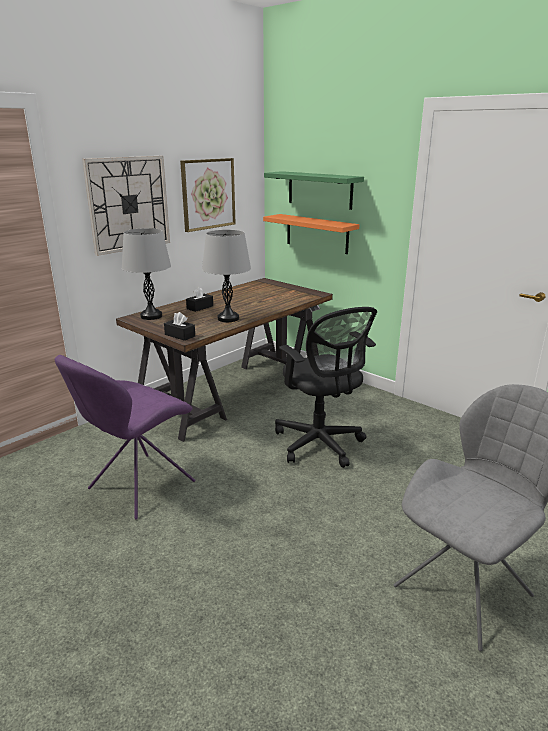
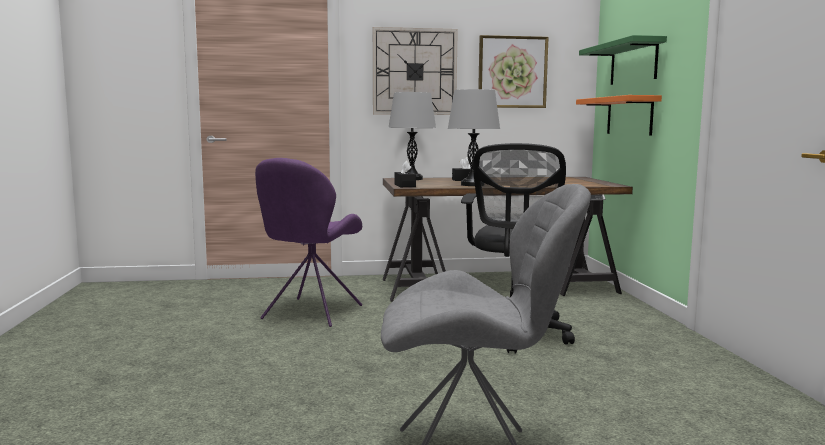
camera: 40 degrees right, 15 degrees down
(138, 487) = (310, 313): purple chair -> purple chair turned 60 degrees counterclockwise

